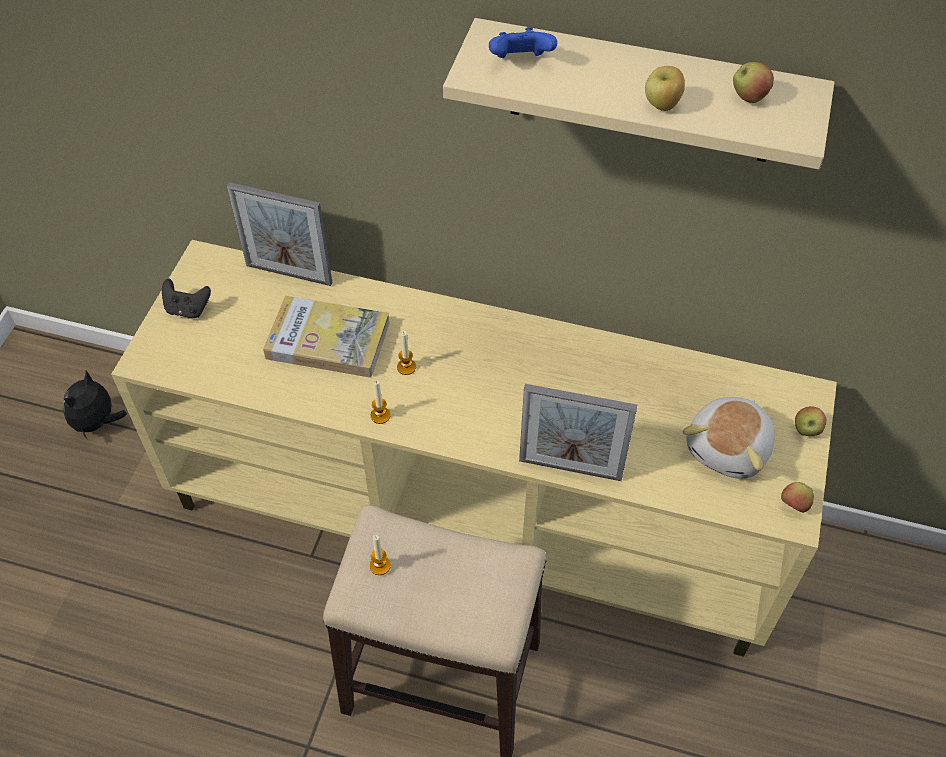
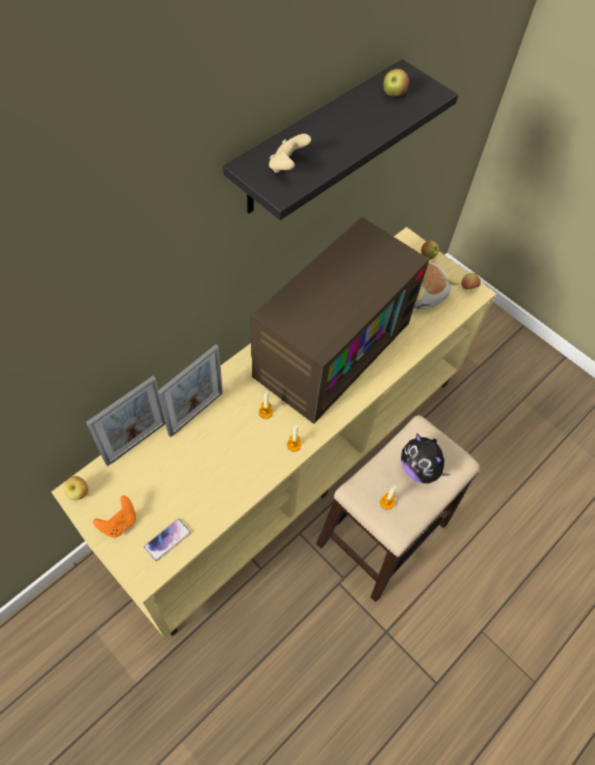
camera: 65 degrees left, 5 degrees up
(97, 423) = (54, 670): plush toy -> plush toy (420, 468)
(187, 309) = (119, 523): black game controller -> orange game controller
(190, 358) = (167, 540): none -> phone
(328, 340) = (212, 446): book -> none
(520, 62) = (287, 166): blue game controller -> beige game controller
(553, 385) = (329, 345): none -> television
(570, 469) = (391, 369): picture frame -> picture frame (196, 413)
(642, 93) = (316, 140): beige shelf -> black shelf
(662, 105) = (374, 128): apple -> apple (79, 493)

